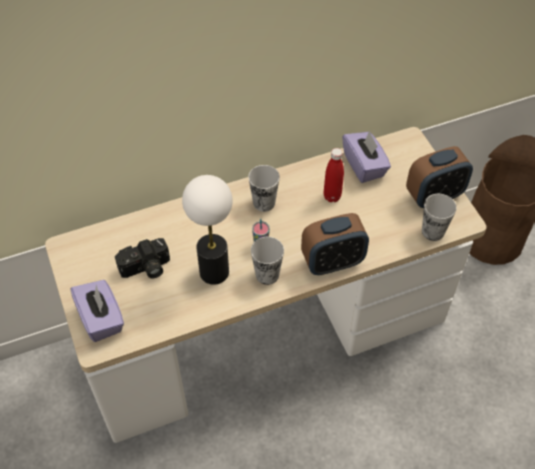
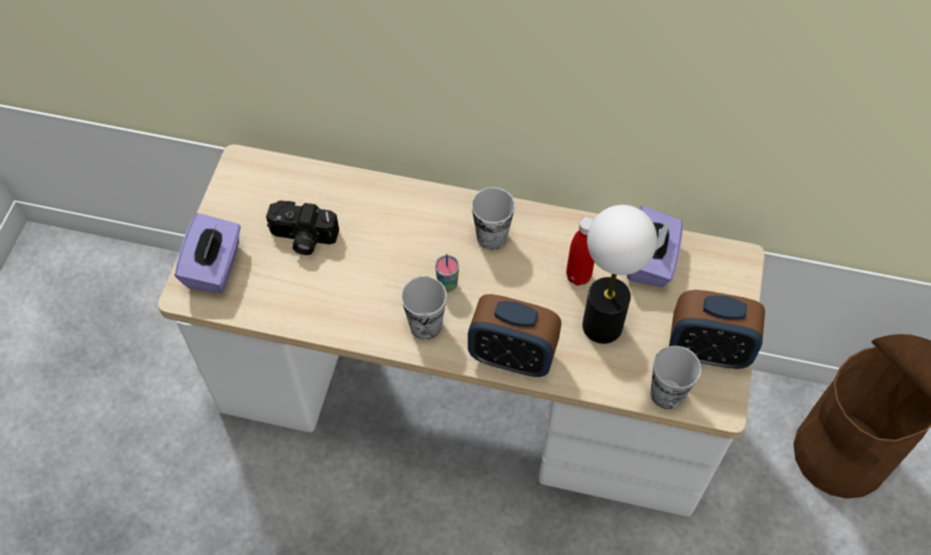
camera: 35 degrees right, 5 degrees up
(214, 272) = (370, 285): table lamp -> table lamp (602, 325)

